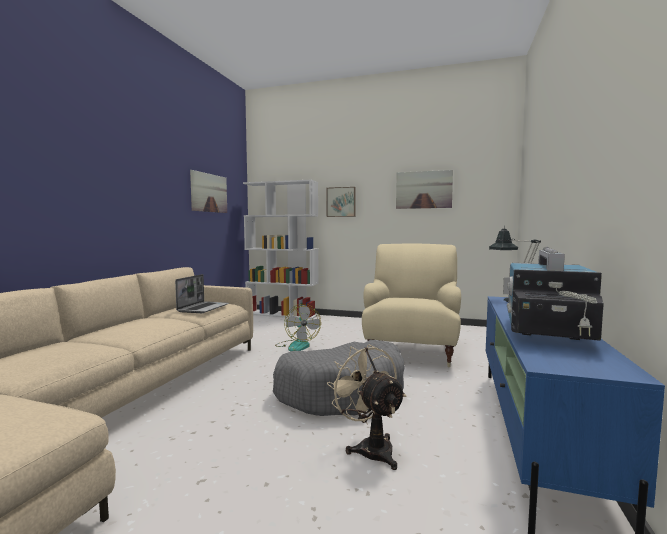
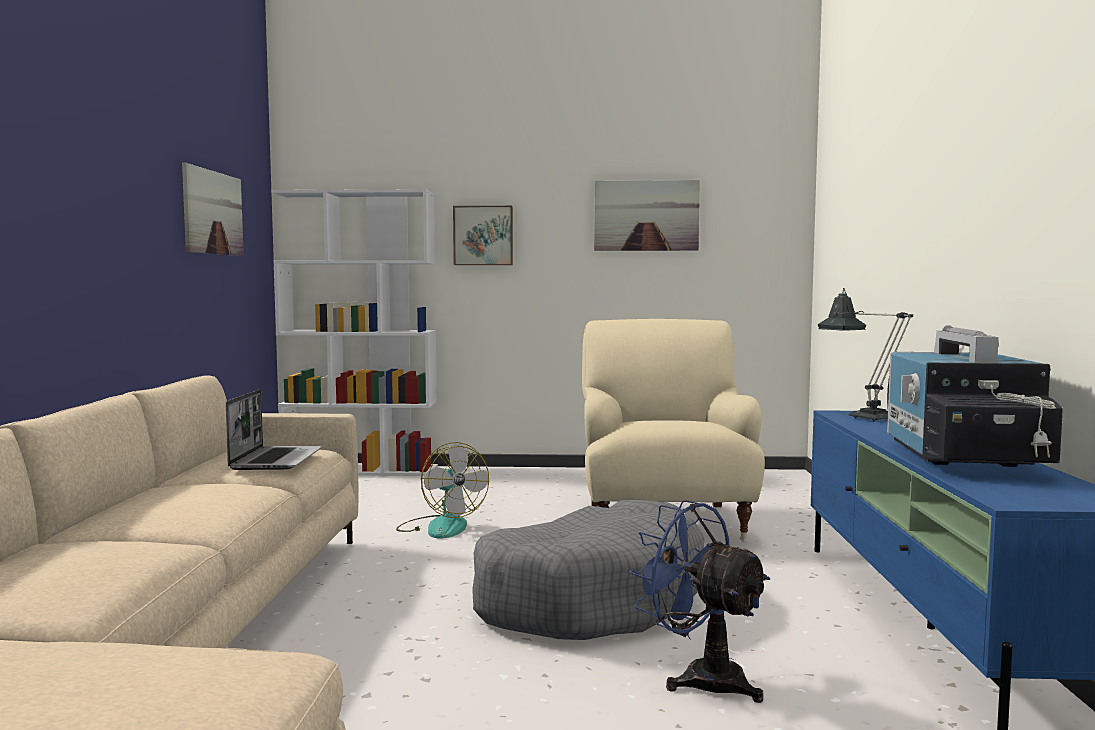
camera: 15 degrees left, 0 degrees up
(370, 448) = (701, 677): beige fan -> blue fan

